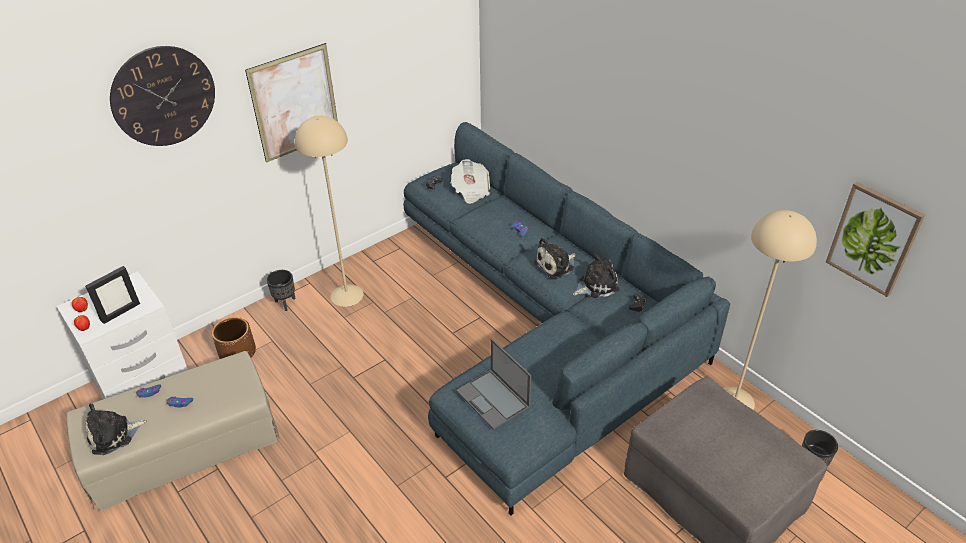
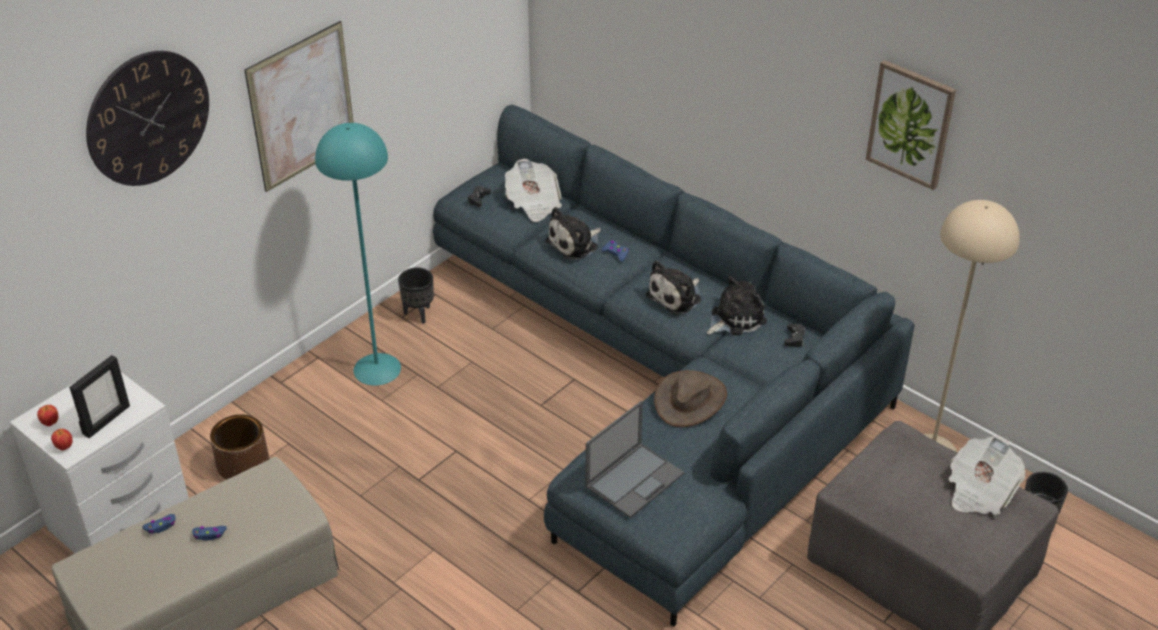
camera: 10 degrees left, 0 degrees up
(114, 435) = (132, 586): plush toy -> plush toy (575, 244)
(286, 303) = (292, 389): black planter -> black planter (419, 314)
(346, 295) = (377, 369): beige floor lamp -> turquoise floor lamp
(493, 399) = (635, 479): laptop -> laptop turned 90 degrees counterclockwise
(549, 343) = (690, 400): none -> brown hat
(762, 442) = (979, 491): none -> newspaper
(873, 238) = (1086, 226): picture -> picture (911, 124)

